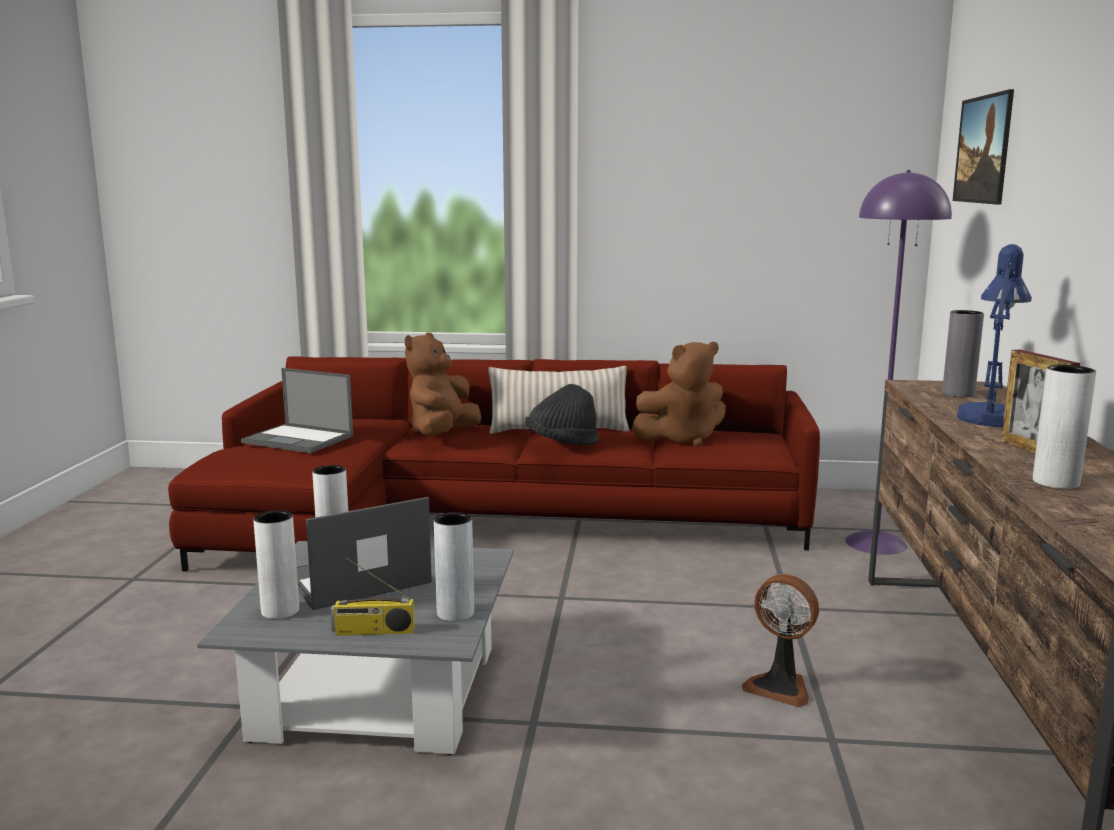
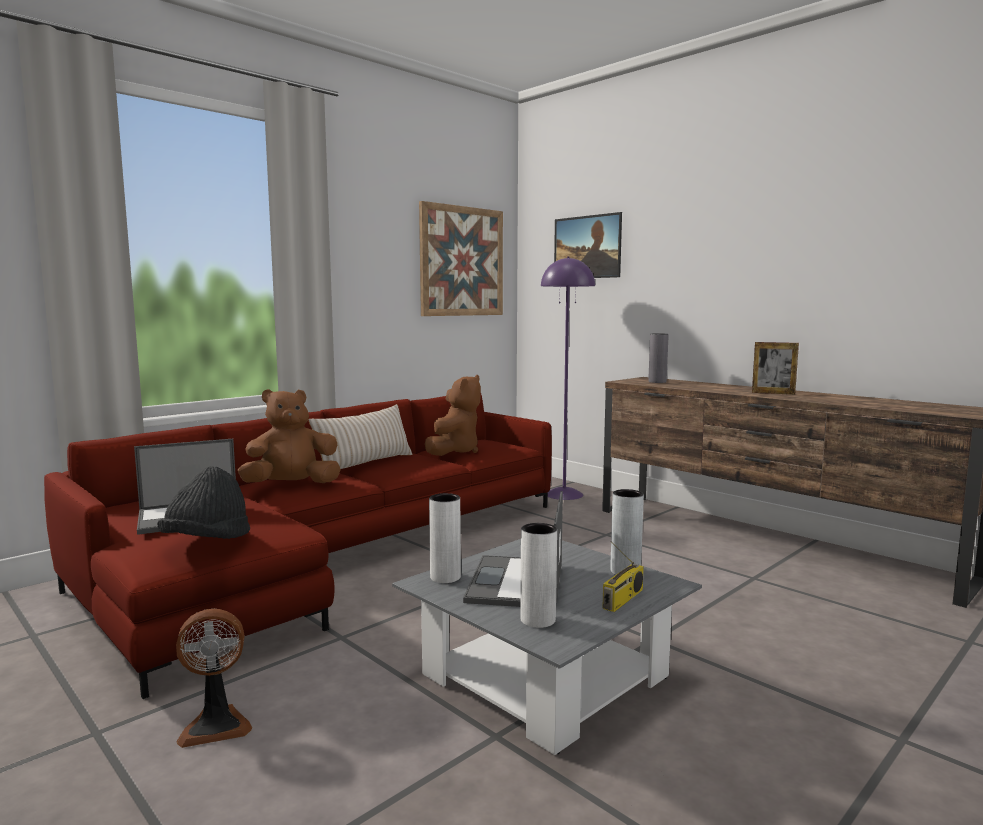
camera: 50 degrees left, 5 degrees down
(442, 434) = (292, 485): brown plush toy -> brown plush toy turned 90 degrees clockwise
(562, 444) = (399, 469): black hat -> black hat (207, 542)
(780, 687) = (689, 568): fan -> fan (216, 725)
(813, 173) = (462, 261): none -> picture
(990, 416) = (705, 386): blue table lamp -> none
(1056, 482) = (826, 399): white vase -> none

